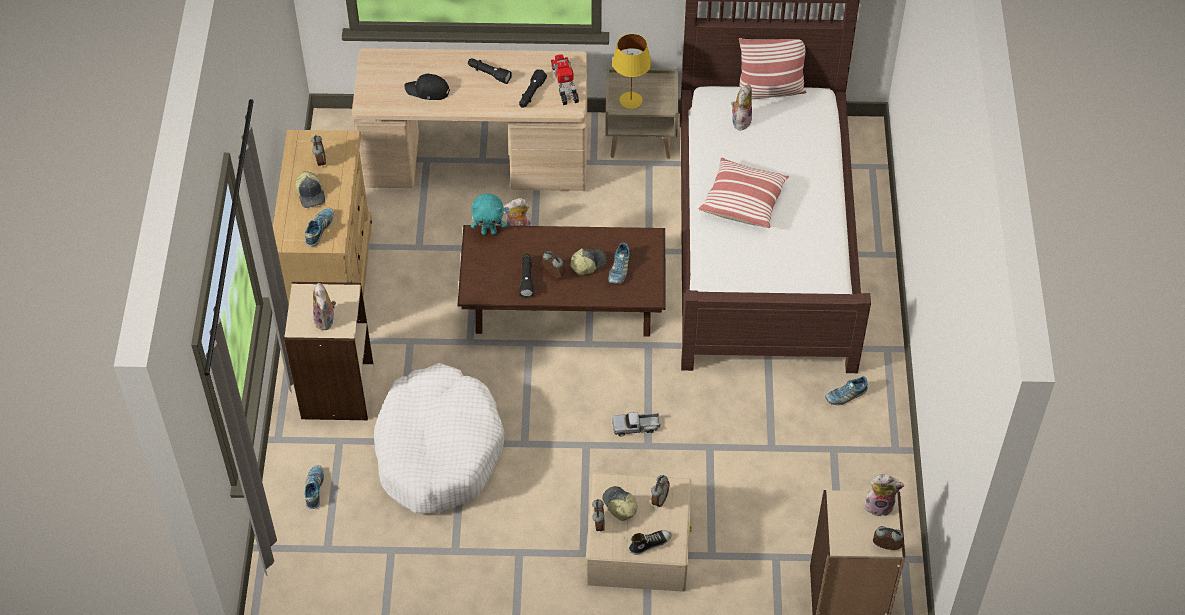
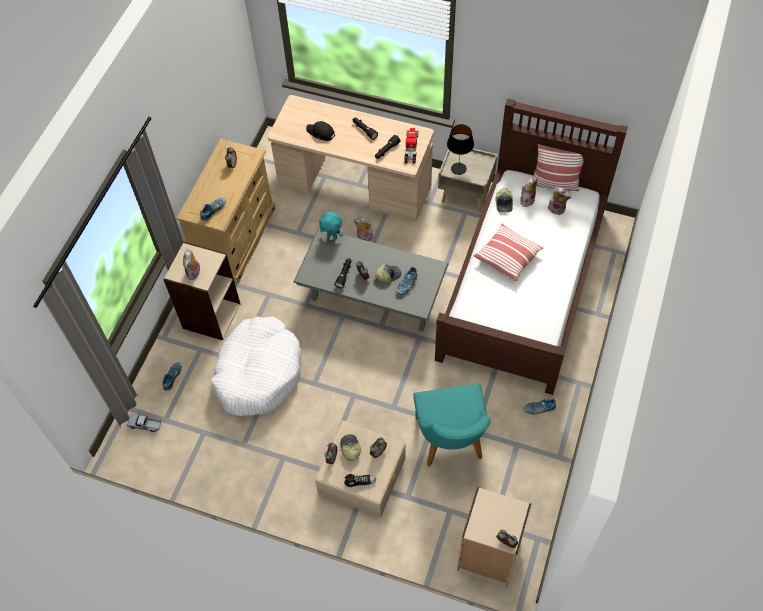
camera: 20 degrees right, 5 degrees up
(311, 194) = (218, 185): cap -> cap (504, 203)
(563, 311) = (373, 299): brown coffee table -> grey coffee table
(630, 100) = (458, 168): yellow table lamp -> black table lamp
(636, 426) = (390, 392): toy truck -> toy truck (145, 424)
(745, 472) = (451, 444): none -> turquoise chair
(879, 505) = (513, 510): plush toy -> plush toy (557, 208)

